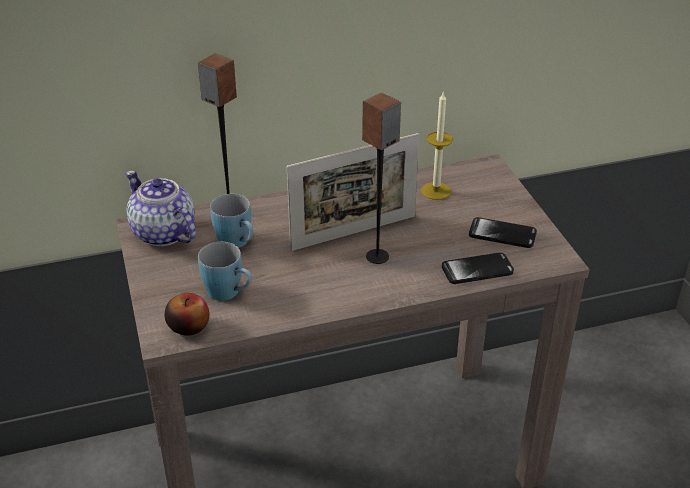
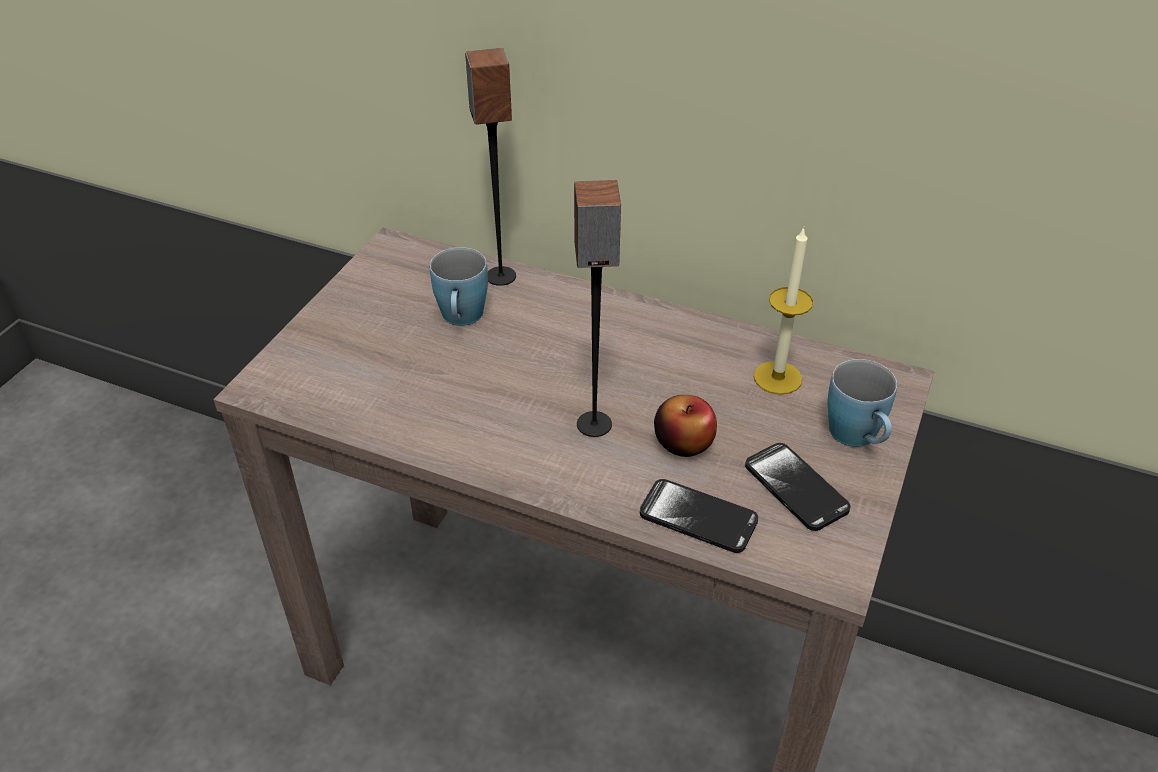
camera: 40 degrees right, 5 degrees up
(163, 233) = (404, 267): teapot -> none
(188, 326) = (296, 388): apple -> apple (683, 442)
(229, 293) = (381, 374): blue mug -> blue mug (858, 439)
(354, 233) = (604, 377): picture frame -> none

